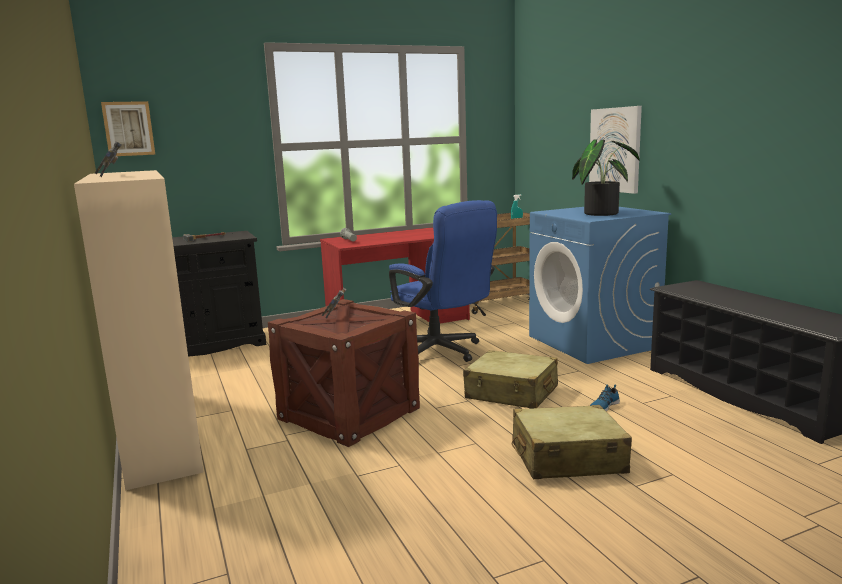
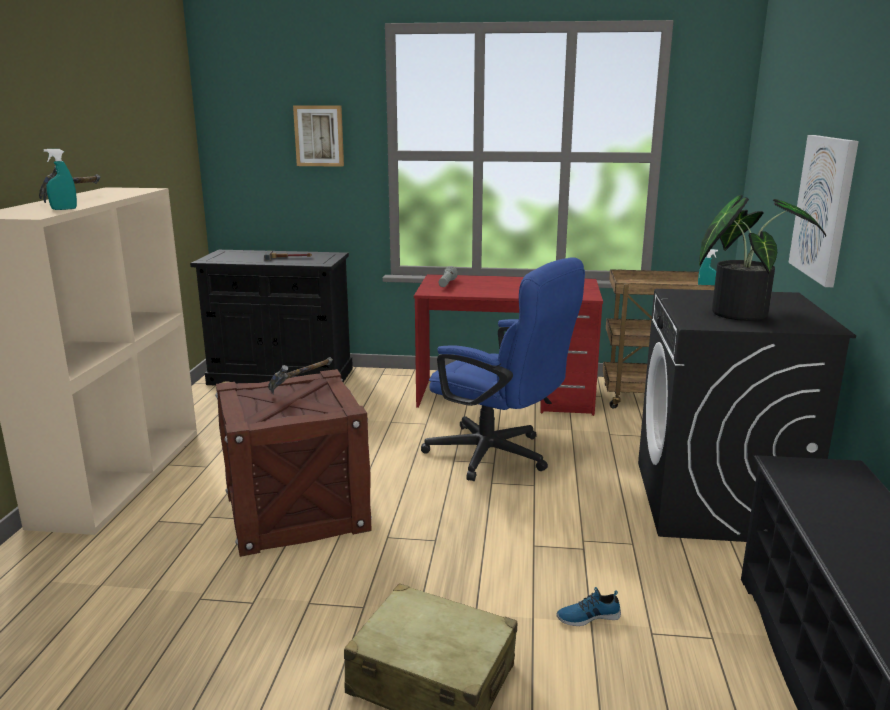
camera: 30 degrees right, 5 degrees up
(128, 129) = (232, 126): picture -> picture (319, 136)
(147, 176) = (64, 209): none -> turquoise spray bottle
(442, 352) = (498, 457): blue office chair -> blue office chair turned 45 degrees counterclockwise
(511, 393) = (499, 548): beige suitcase -> none
(593, 342) = (717, 502): blue washing machine -> black washing machine

